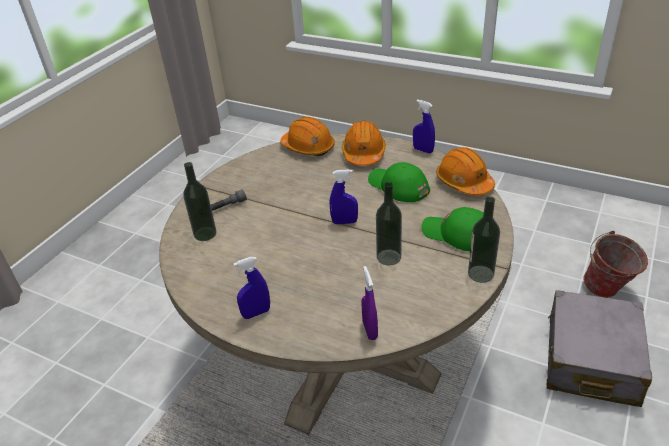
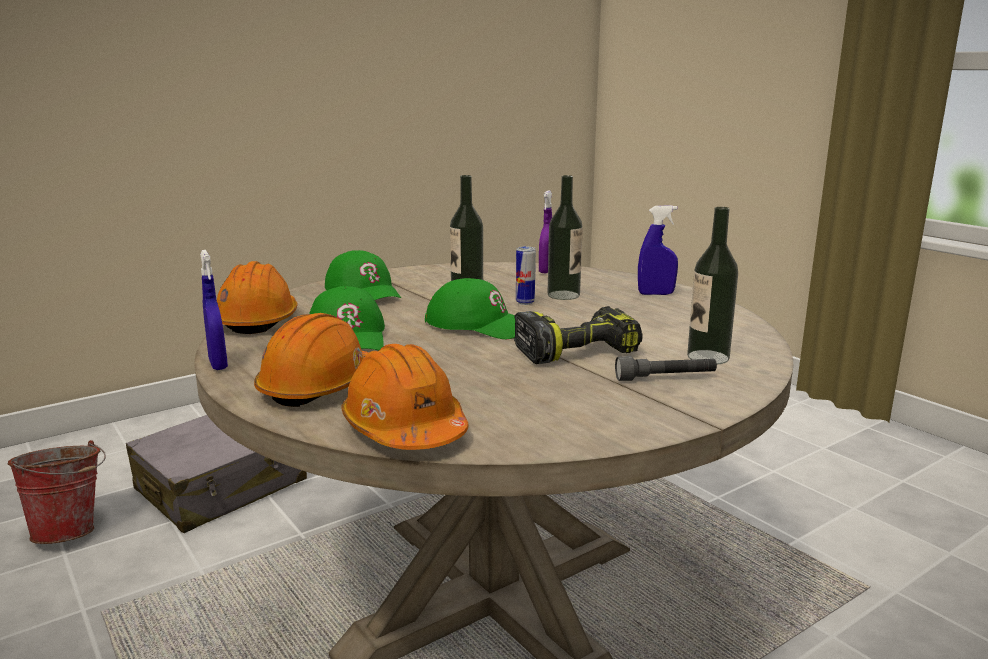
camera: 155 degrees left, 20 degrees down
(275, 216) = (576, 350): none -> power drill
(340, 260) = (525, 302): none -> can
(344, 222) = (480, 324): blue spray bottle -> green cap
(480, 274) = (395, 273): bottle -> bottle (563, 295)

